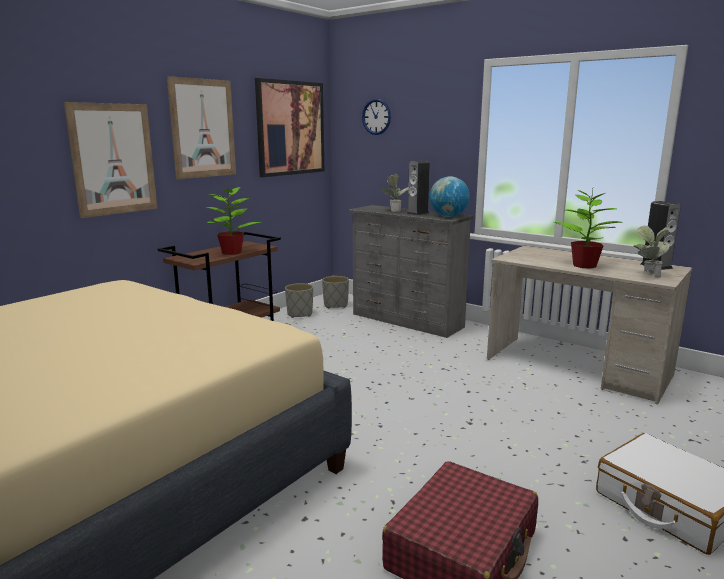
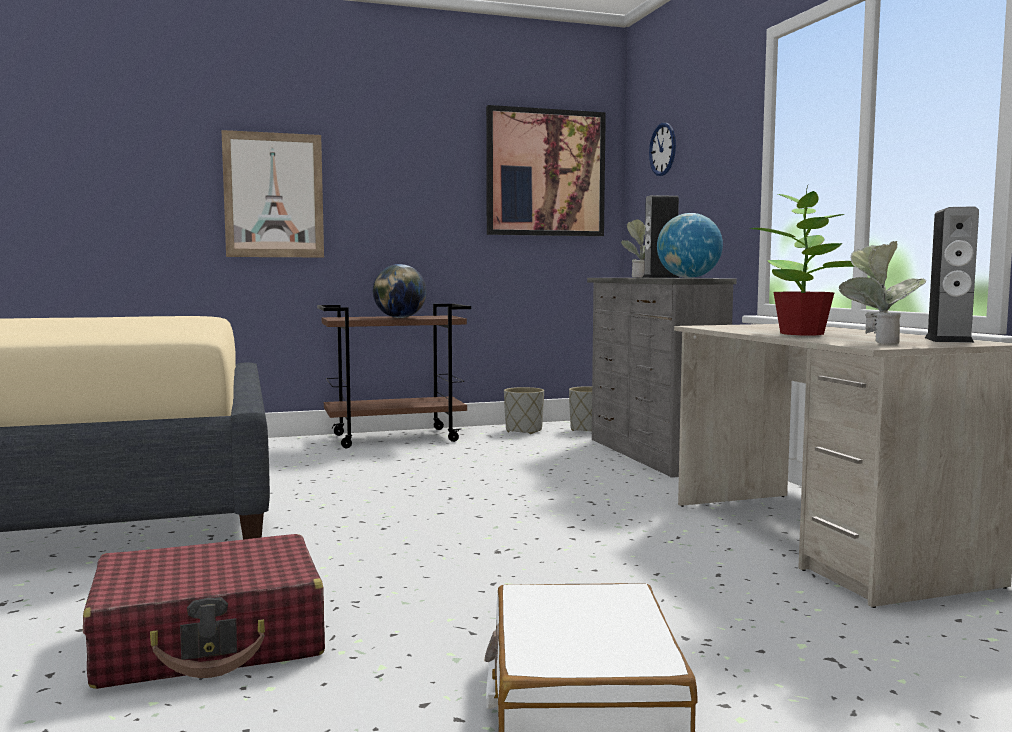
camera: 35 degrees right, 10 degrees down
(203, 128) = (400, 167): picture -> none
(232, 252) = (400, 318): potted plant -> globe

